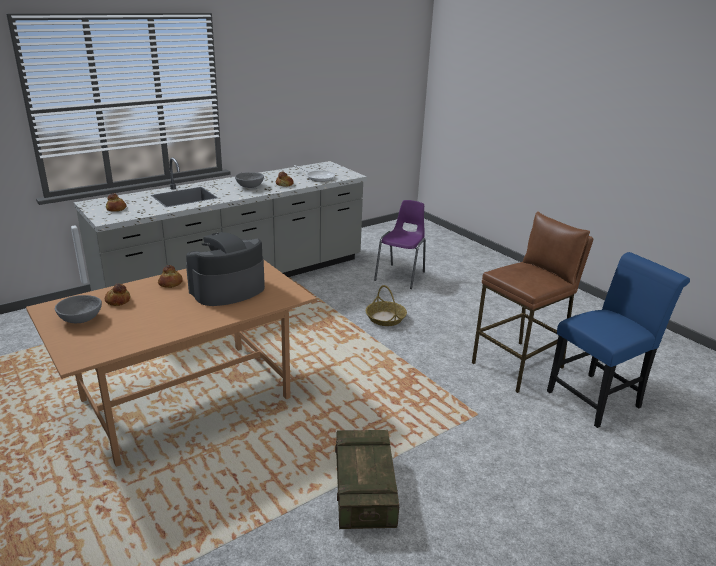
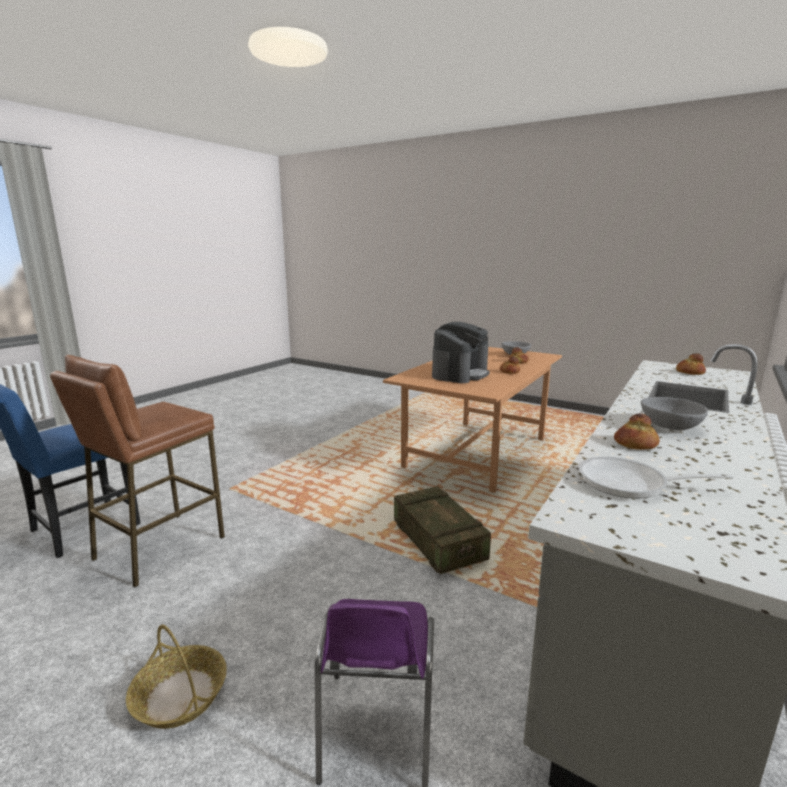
camera: 160 degrees right, 10 degrees down
(364, 491) = (315, 439): crate -> crate (438, 542)
(385, 318) = (357, 577): basket -> basket (179, 696)

